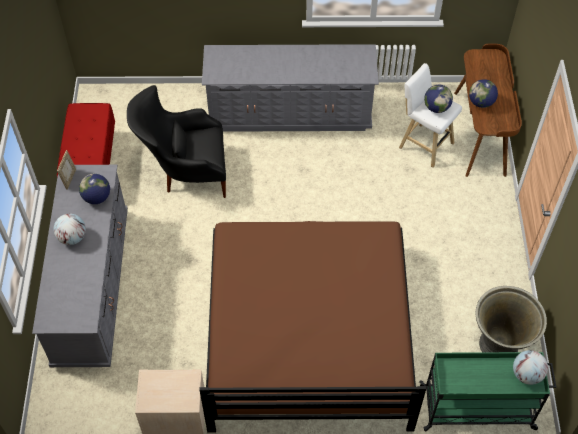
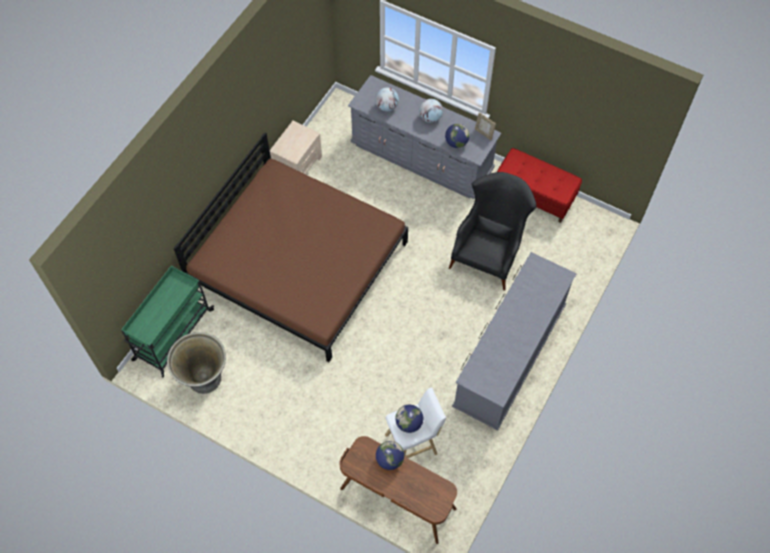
camera: 120 degrees right, 5 degrees up
(526, 374) = (146, 331): globe -> globe (386, 107)

